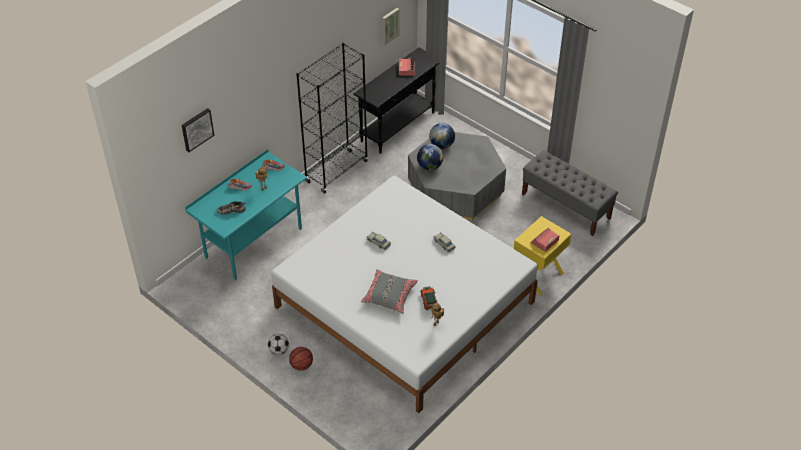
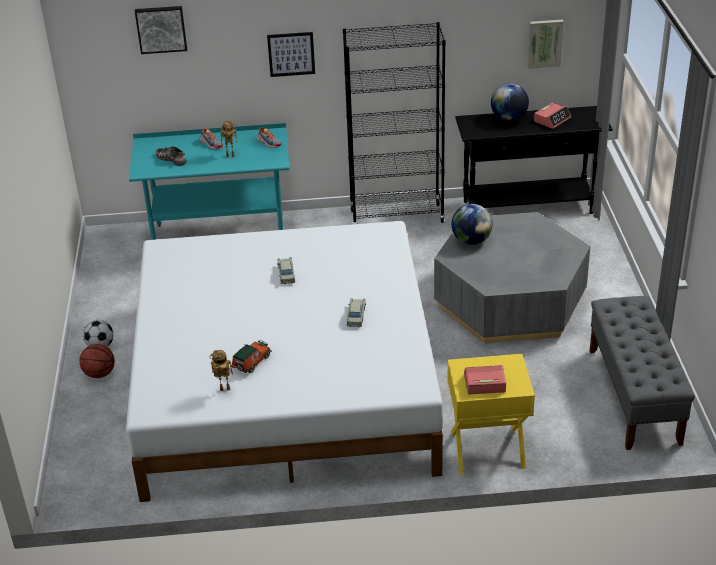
camera: 45 degrees right, 10 degrees down
(267, 104) = (291, 54): none -> picture
(389, 295) = (219, 331): grey pillow -> none
(441, 145) = (517, 227): globe -> globe (509, 119)

